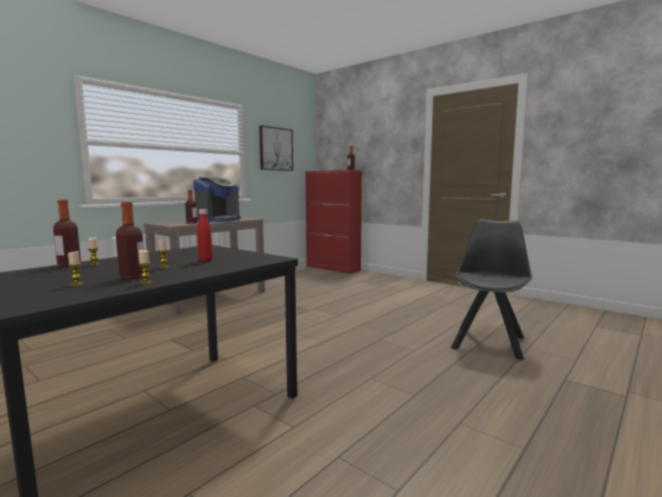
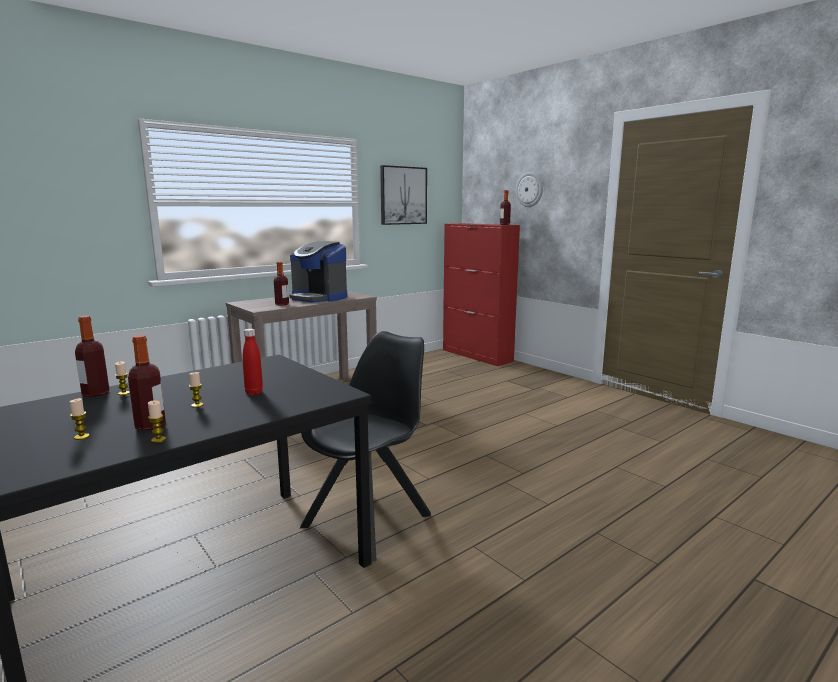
camera: 10 degrees right, 5 degrees up
(218, 220) = (319, 298): coffee machine -> coffee machine turned 75 degrees clockwise
(368, 145) = (529, 189): none -> wall clock
(489, 342) = (659, 500): black chair -> black chair (370, 519)

